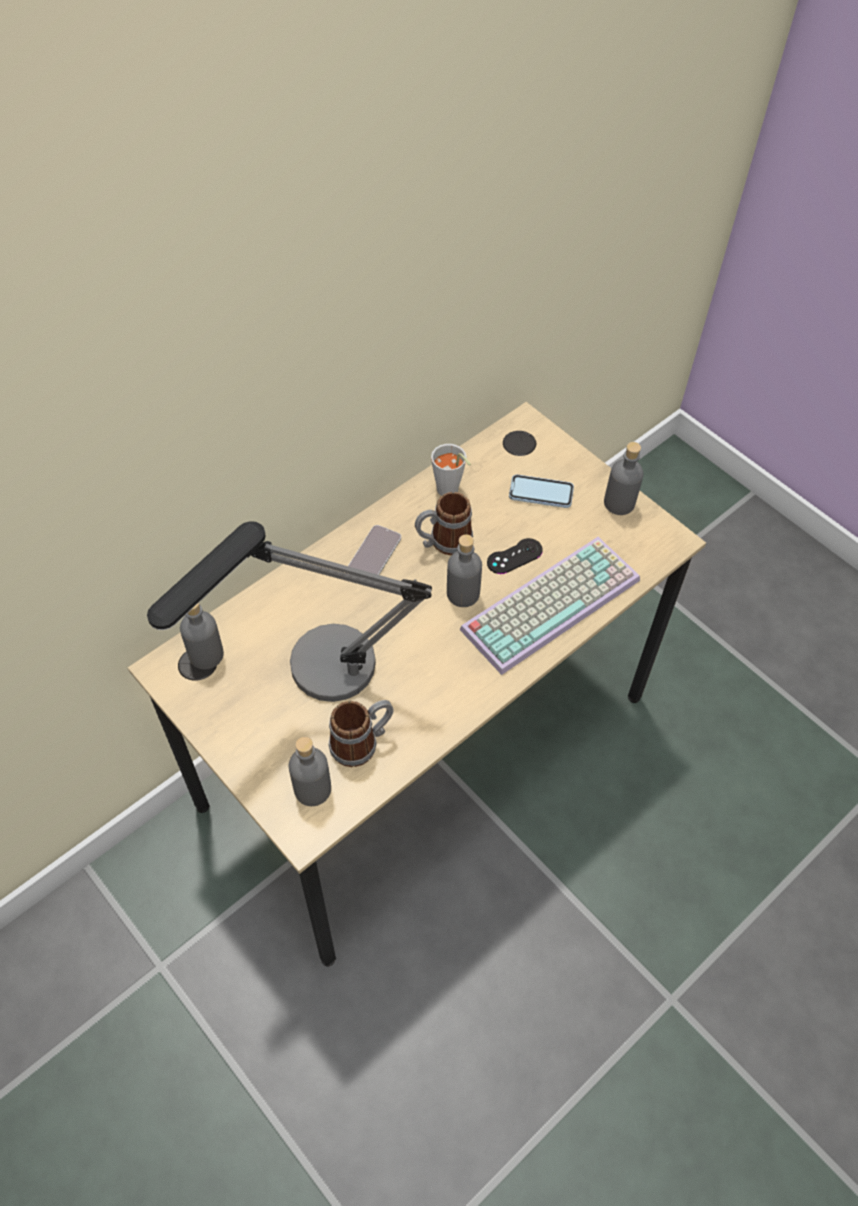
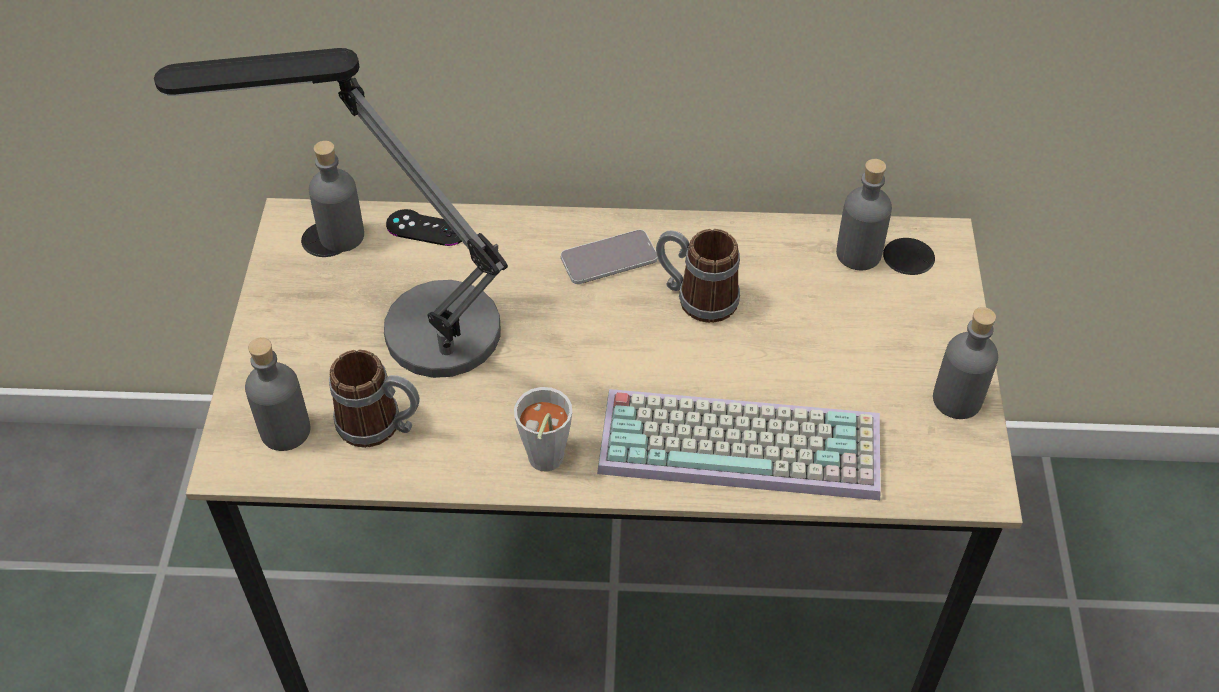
camera: 45 degrees right, 5 degrees down
(450, 492) = (764, 253): grey cup -> grey cup (543, 463)
(463, 593) = (655, 363): grey bottle -> grey bottle (858, 254)
(514, 556) = (758, 367): black game controller -> black game controller (426, 228)
(541, 493) = (871, 323): phone -> none

